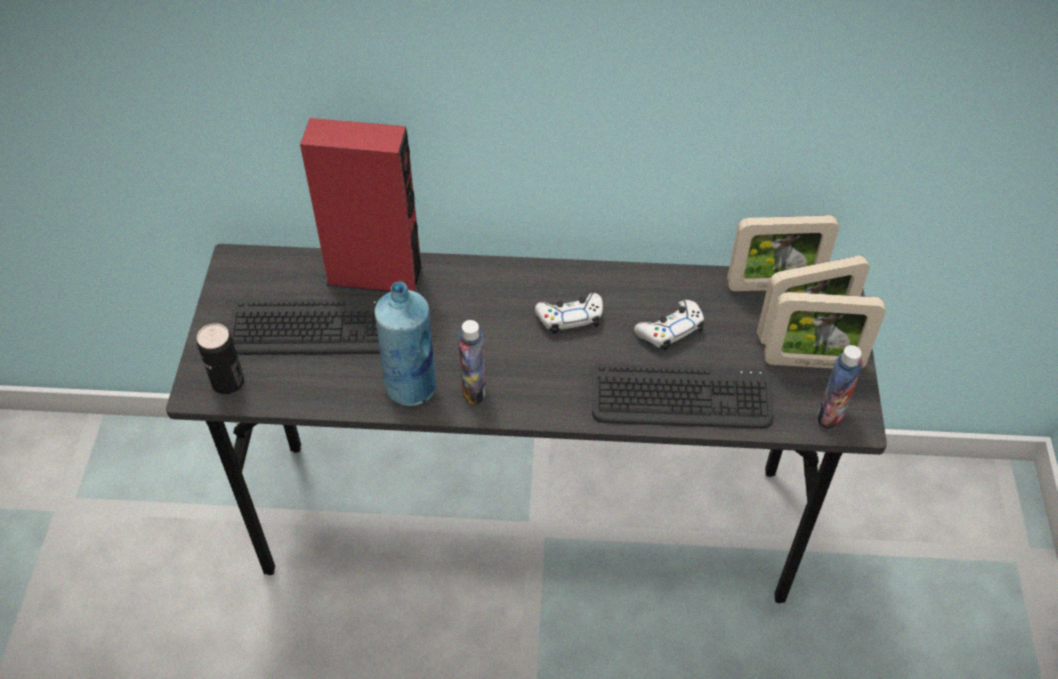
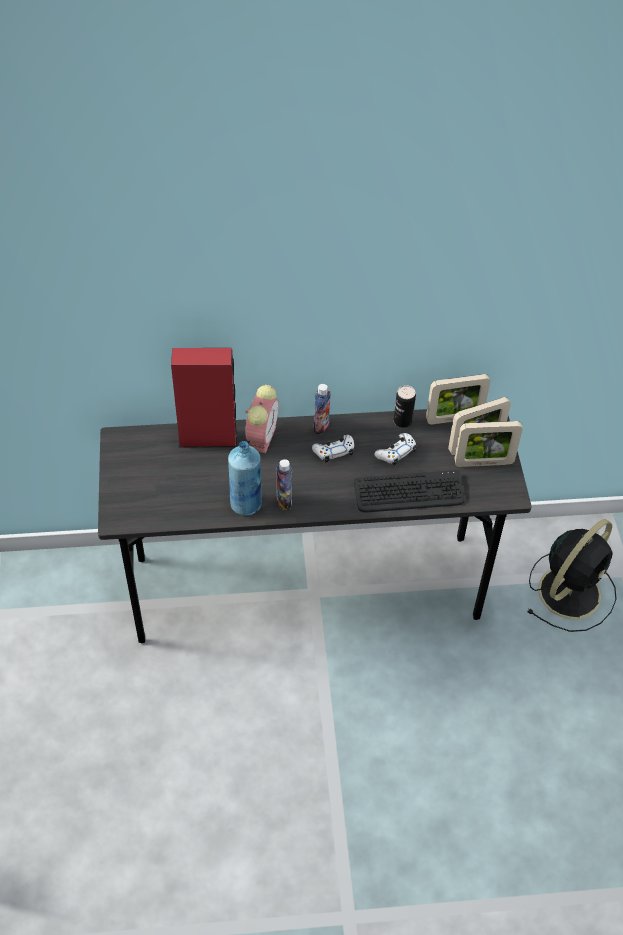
camera: 10 degrees left, 0 degrees up
(228, 382) = (132, 513): can -> can (402, 421)
(316, 329) = (179, 475): keyboard -> none
(460, 282) = (262, 436): none -> alarm clock
(830, 414) = (497, 492): bottle -> bottle (321, 426)
(934, 574) = (571, 590): none -> black fan

